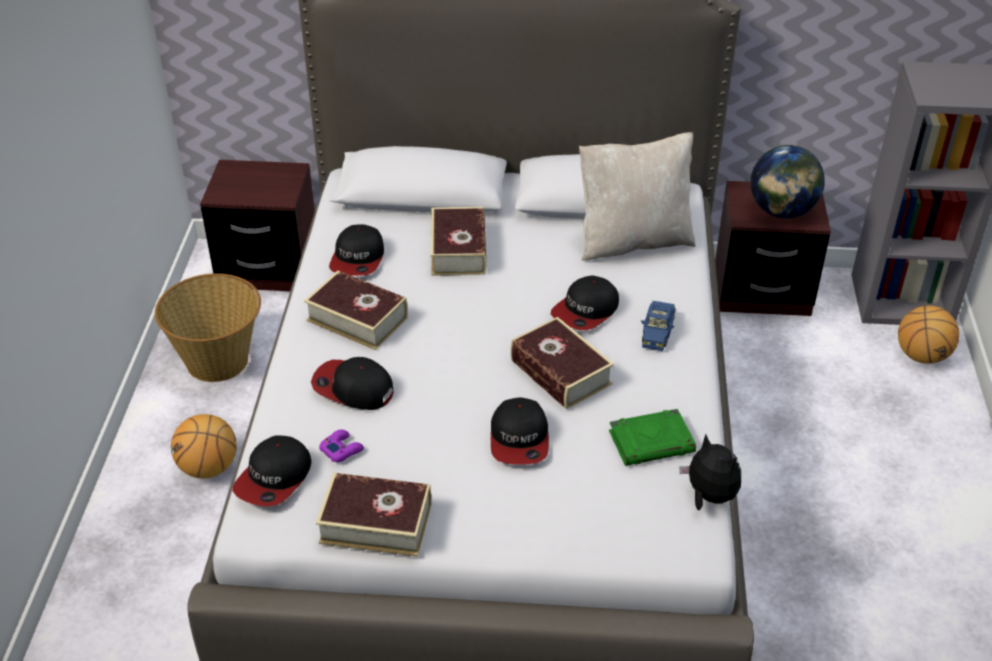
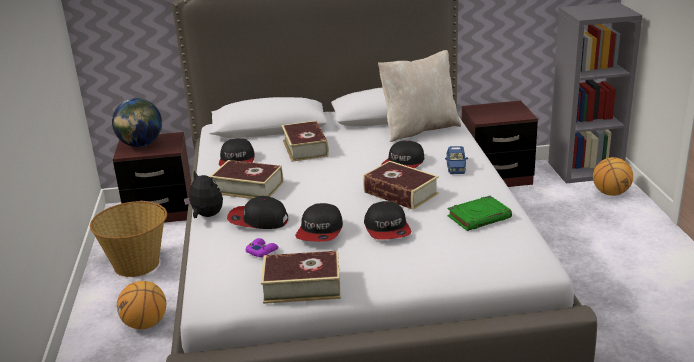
camera: 10 degrees left, 15 degrees down
(274, 478) = (216, 273): cap -> cap (320, 231)
(709, 496) = (531, 237): plush toy -> plush toy (206, 216)
(781, 211) = (503, 114): globe -> globe (141, 145)

